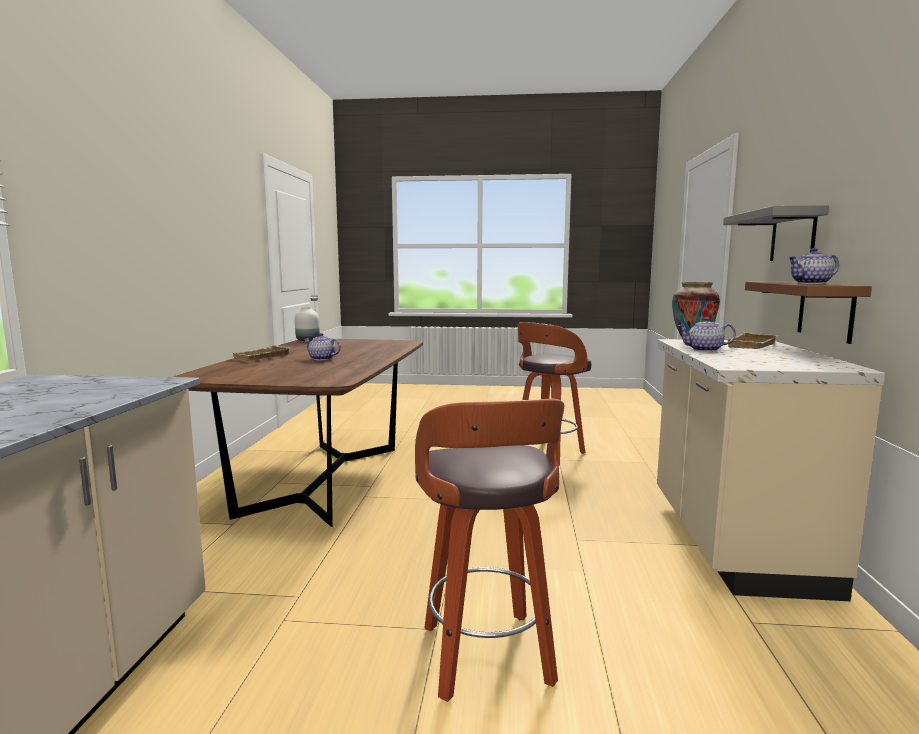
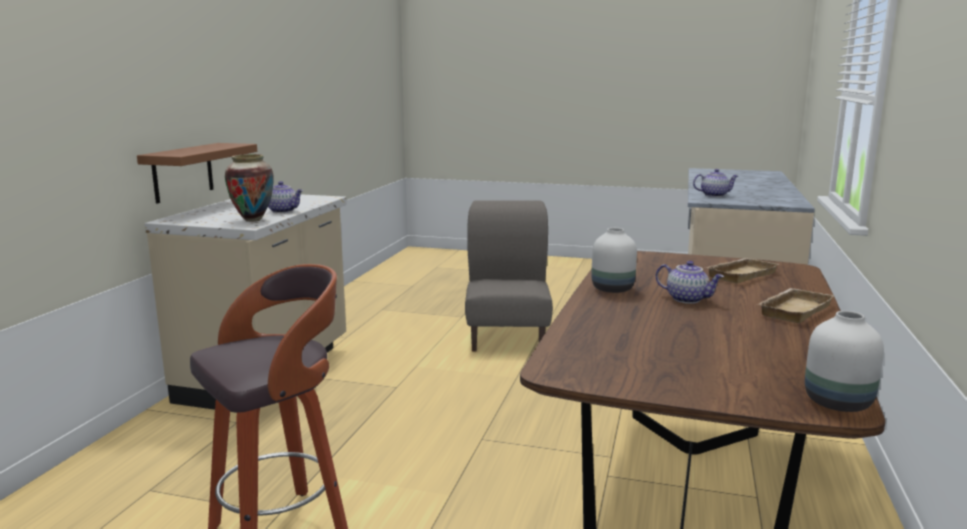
camera: 170 degrees left, 5 degrees up
(367, 361) = (612, 289): none -> white vase
(488, 658) = (507, 336): stool -> grey chair
(754, 346) = (213, 214): beige tray -> beige tray (740, 274)
(793, 236) = (118, 106): grey shelf -> none
(811, 283) = (216, 146): teapot -> teapot (714, 195)

